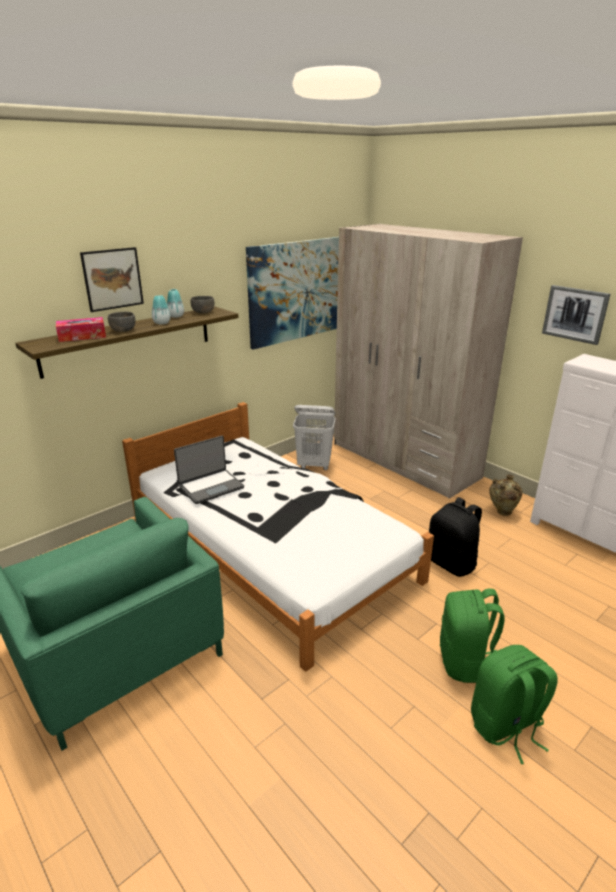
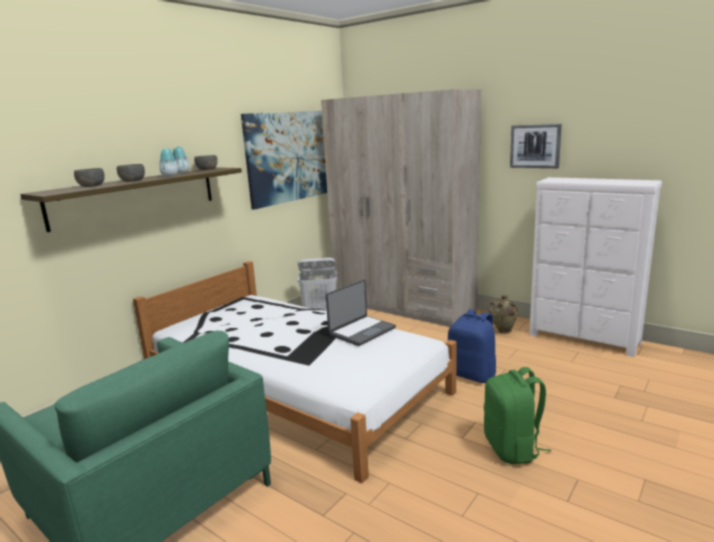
camera: 10 degrees left, 10 degrees down
(82, 336) = (91, 186): tissue box -> grey bowl
(112, 279) = (118, 135): picture -> none
(210, 487) = (230, 332): laptop -> laptop (361, 331)
(451, 563) = (472, 374): black backpack -> blue backpack
(506, 726) = (569, 493): green backpack -> none

